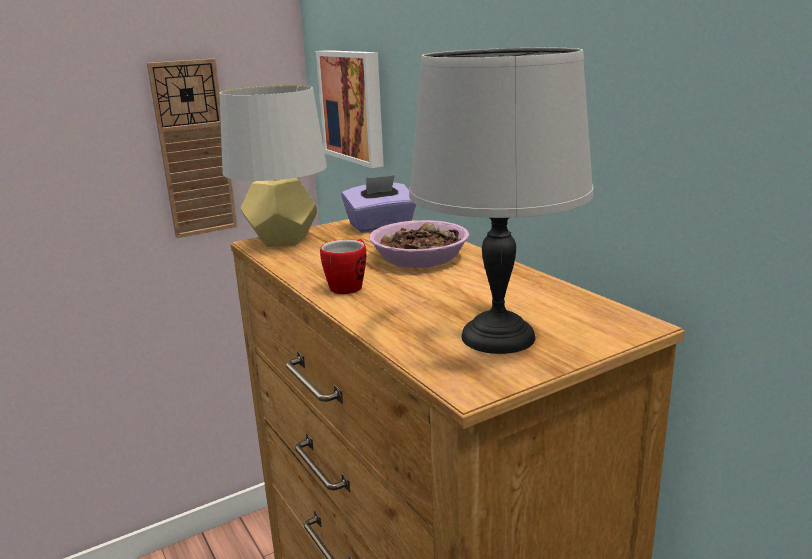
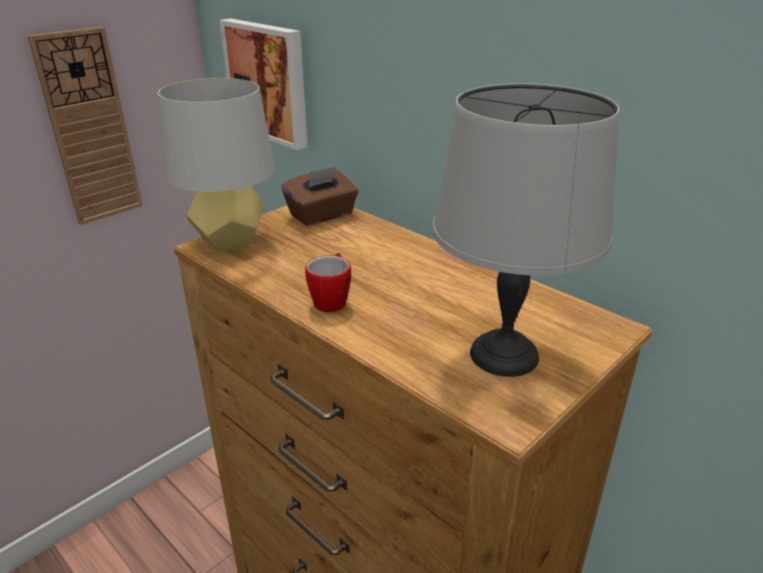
camera: 15 degrees left, 10 degrees up
(381, 226) = (322, 215): purple tissue box -> brown tissue box
(419, 257) = (381, 256): bowl -> none

